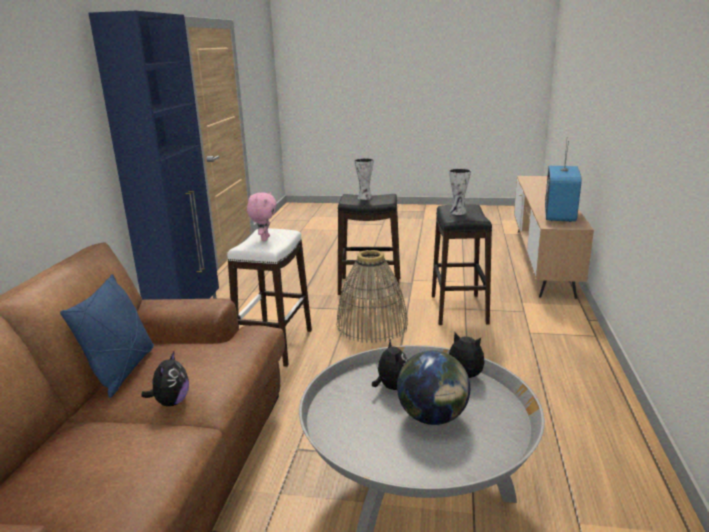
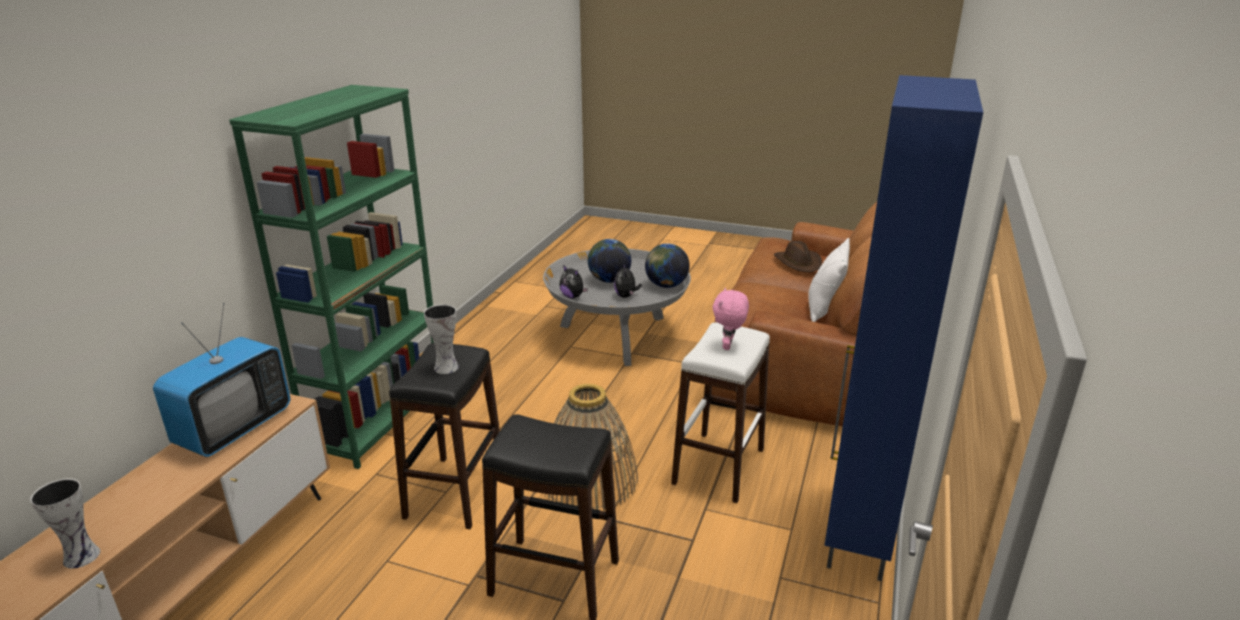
camera: 170 degrees left, 5 degrees up
(94, 459) = (798, 262): none -> brown hat
(122, 371) = (824, 310): blue pillow -> white pillow
(171, 402) = (772, 285): plush toy -> none
(338, 417) = (666, 285): none -> globe
(364, 198) = (554, 440): vase -> vase (83, 555)
(577, 342) = (378, 419): none -> green bookcase

